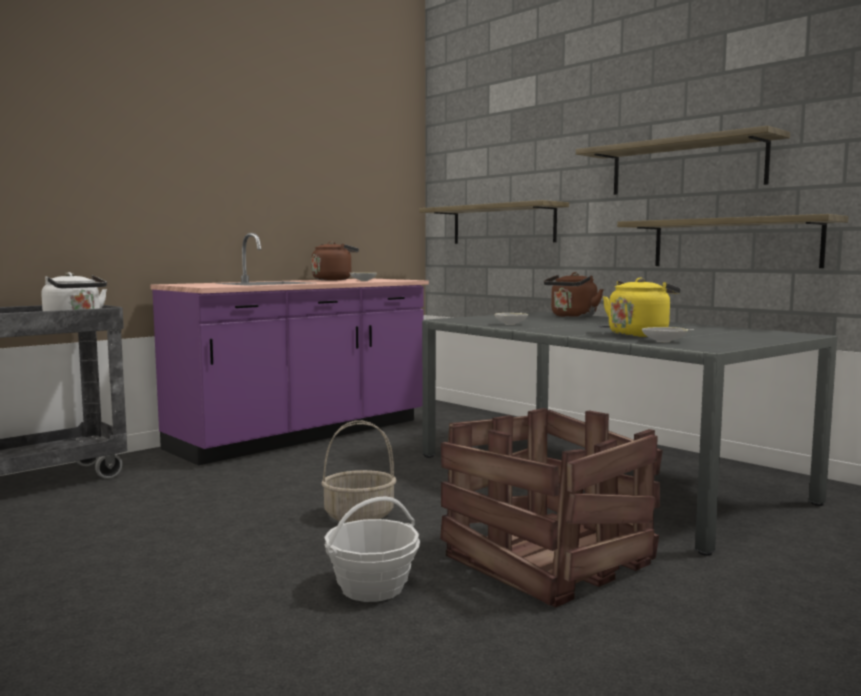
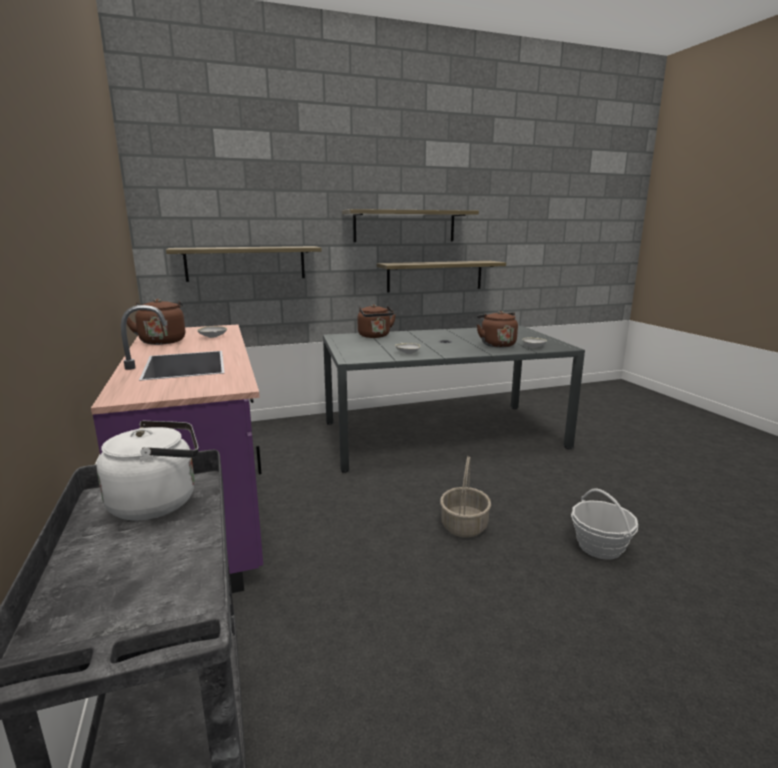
camera: 65 degrees left, 10 degrees up
(546, 561) = (569, 485): crate -> none
(639, 334) = (496, 344): yellow kettle -> brown kettle

